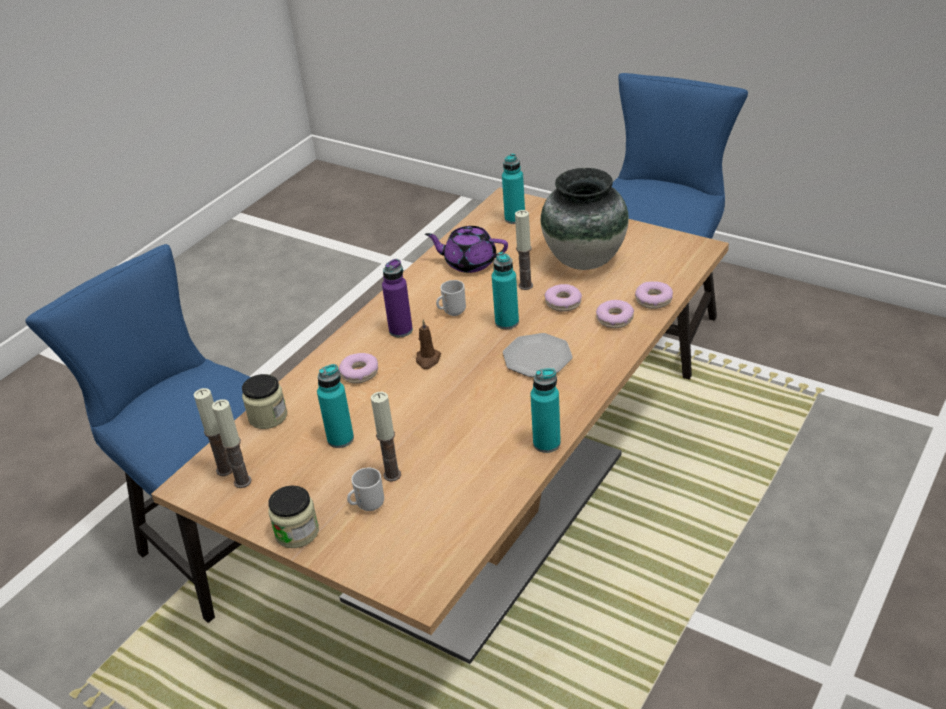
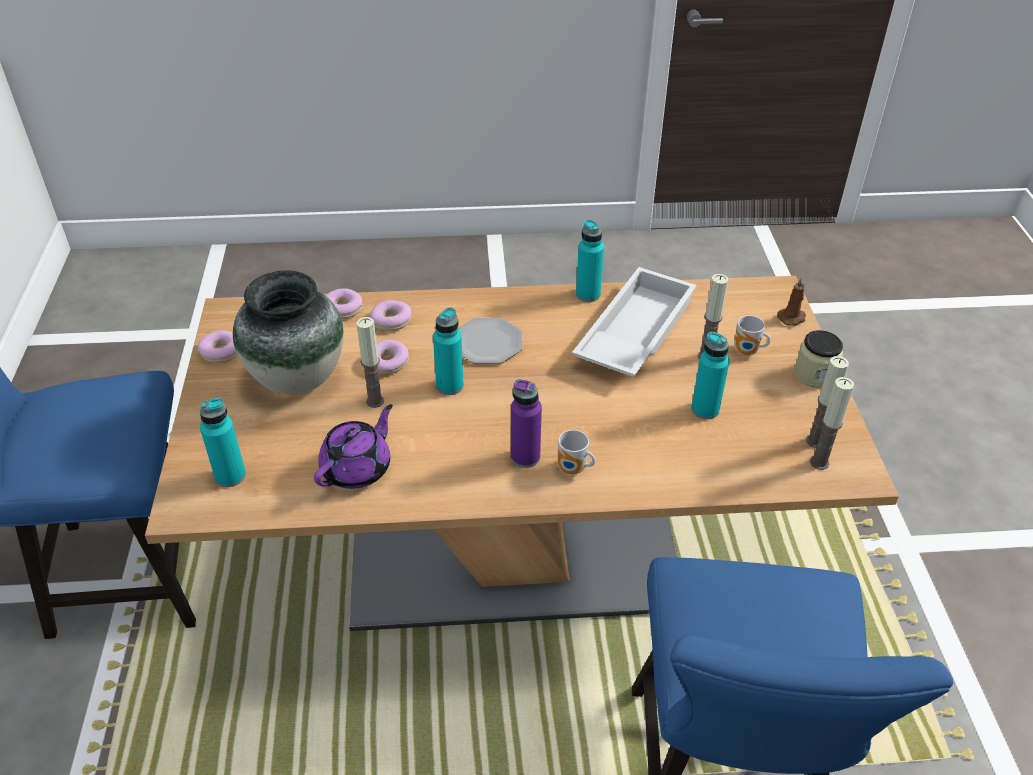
camera: 130 degrees left, 5 degrees up
(268, 416) = (735, 478): jar -> none
(360, 373) = (615, 449): donut -> donut (221, 352)
(428, 360) = (552, 411): brown candle -> brown candle (792, 318)
(452, 312) = (463, 433): mug -> mug (573, 470)
(467, 446) = (633, 332): none -> white tray
(469, 262) = (357, 468): purple teapot -> purple teapot turned 120 degrees counterclockwise

